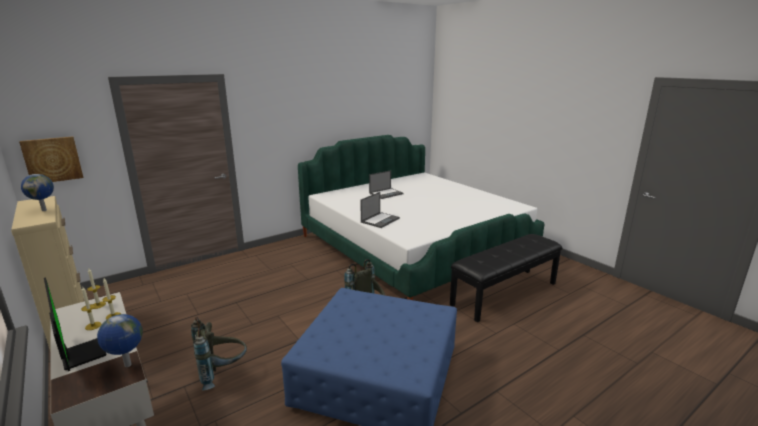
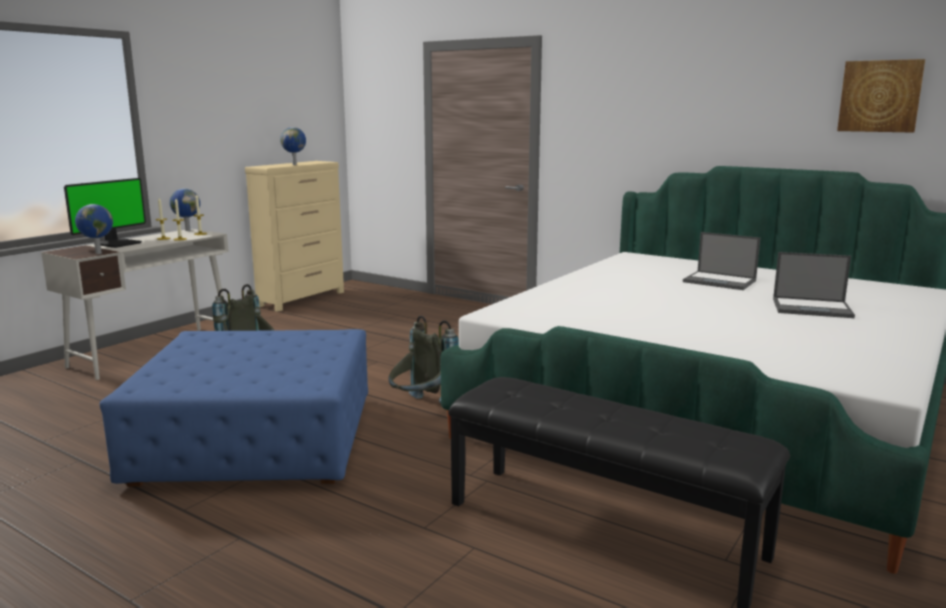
camera: 70 degrees right, 5 degrees down
(52, 159) = (372, 131): picture -> picture (880, 96)
(61, 312) = (187, 230): none -> globe
(380, 220) = (569, 292): laptop -> laptop (813, 308)

